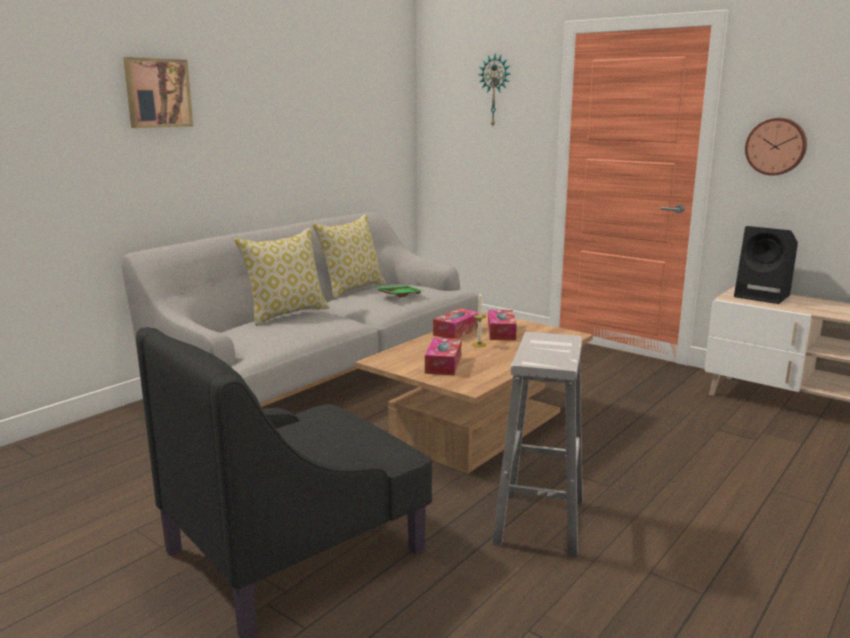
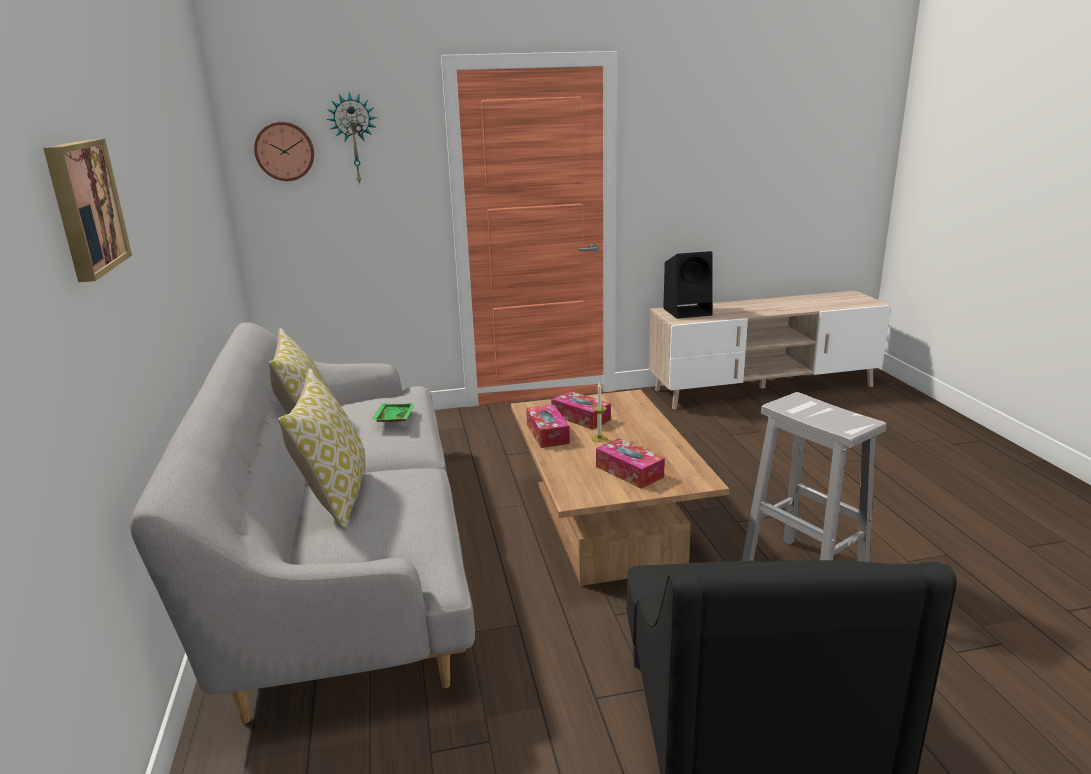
camera: 50 degrees left, 5 degrees up
(776, 146) = (670, 178): wall clock -> wall clock (285, 151)

